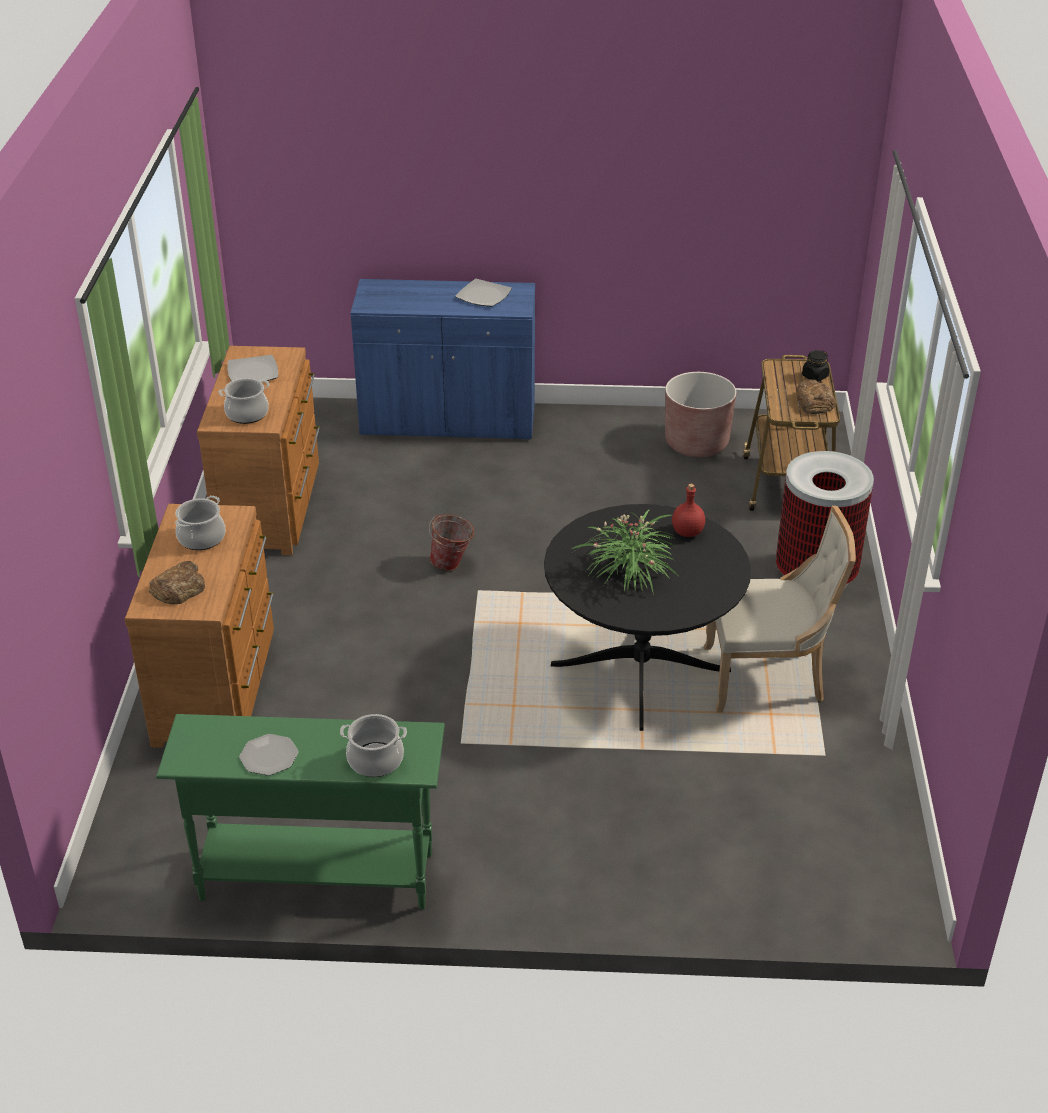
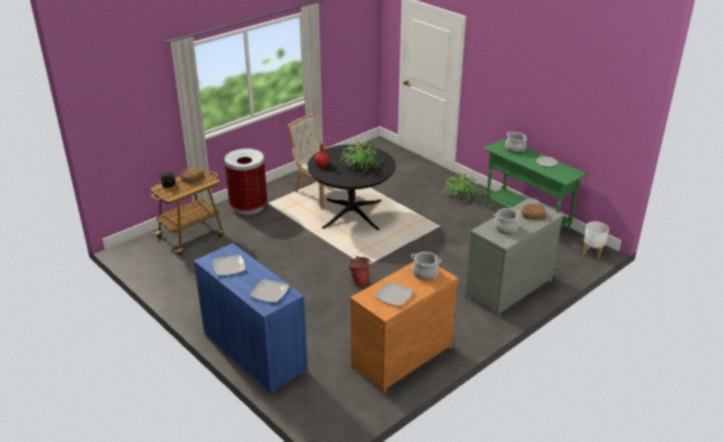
camera: 135 degrees left, 5 degrees down
(113, 867) = (592, 252): none -> white planter
(218, 686) = (506, 288): brown dresser -> grey dresser
(392, 297) = (269, 292): none -> plate
(518, 858) = (461, 194): none -> potted plant
(696, 443) = (183, 271): brown planter -> none

